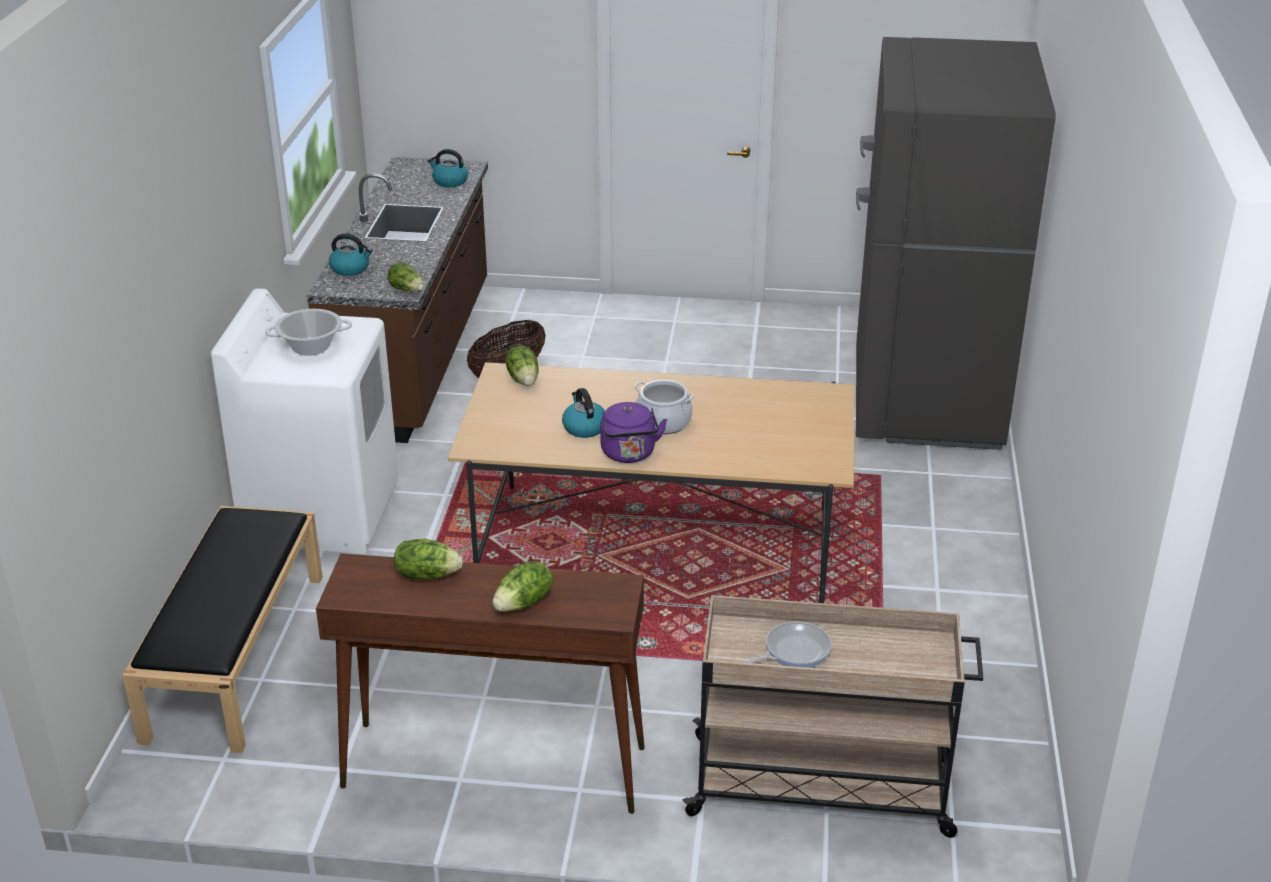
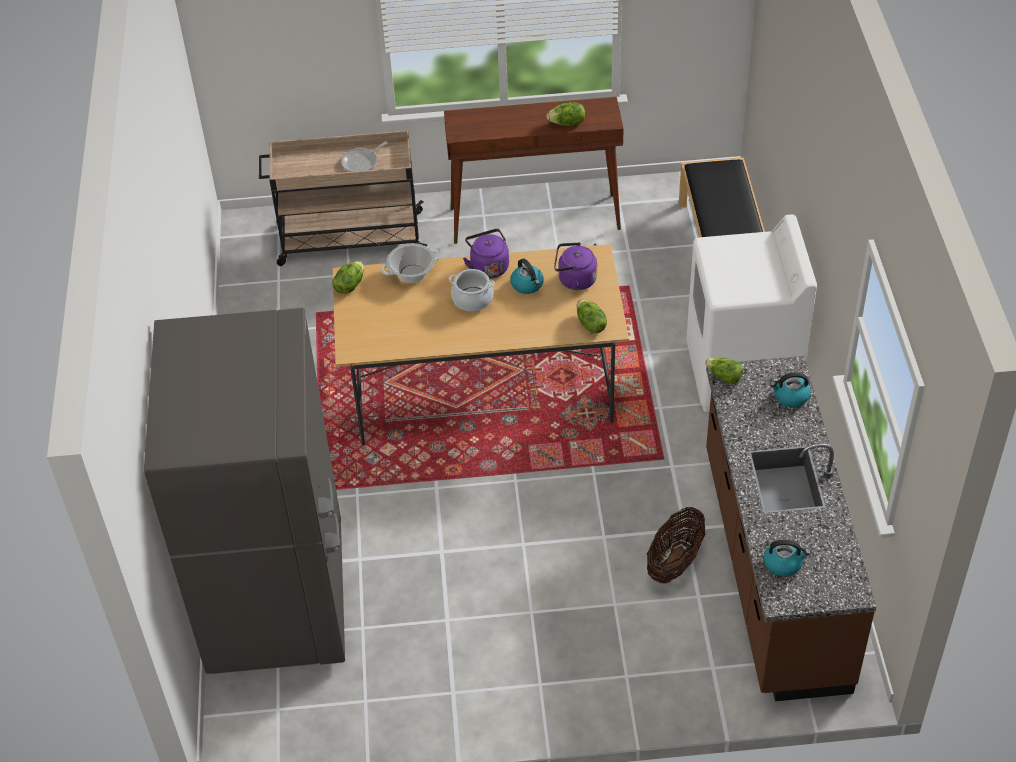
camera: 170 degrees right, 15 degrees up
(311, 347) = (743, 265): cooking pot -> cooking pot (412, 274)
(519, 424) = (574, 280): none -> purple kettle
(524, 603) = (506, 116): lettuce -> lettuce (349, 285)

